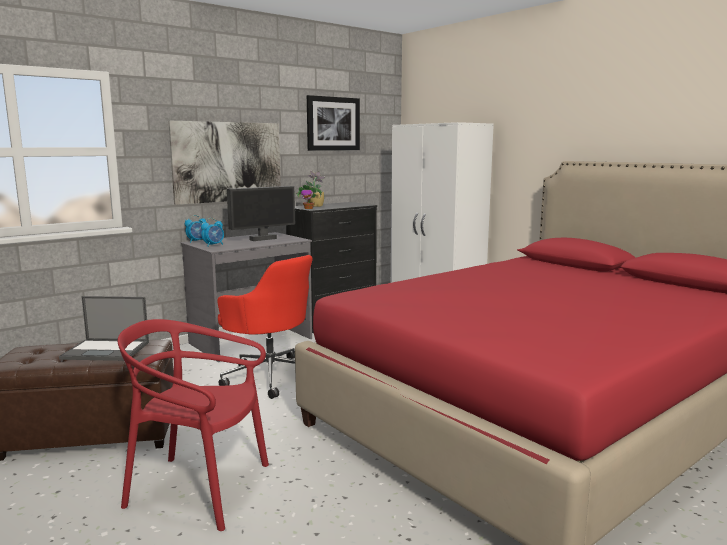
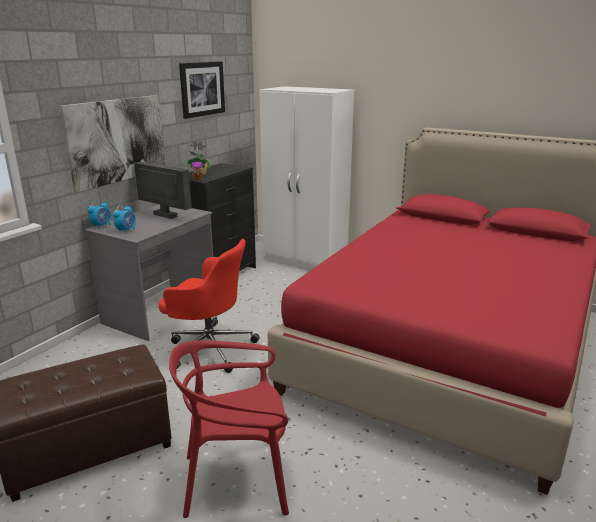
camera: 20 degrees left, 10 degrees up
(107, 350) = (99, 371): laptop -> none
(262, 239) = (164, 216): monitor -> monitor turned 90 degrees counterclockwise

